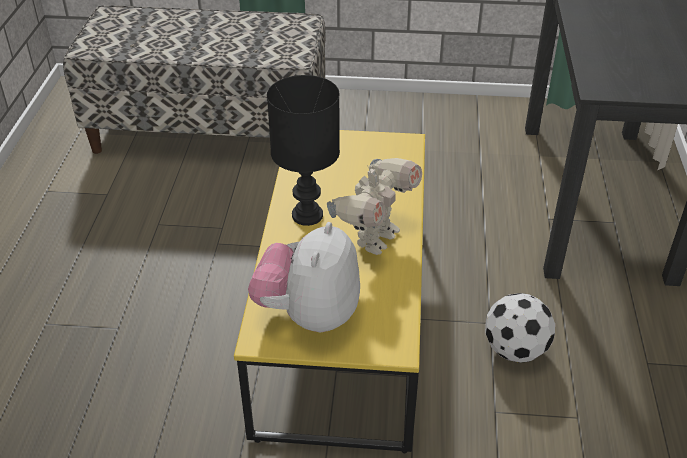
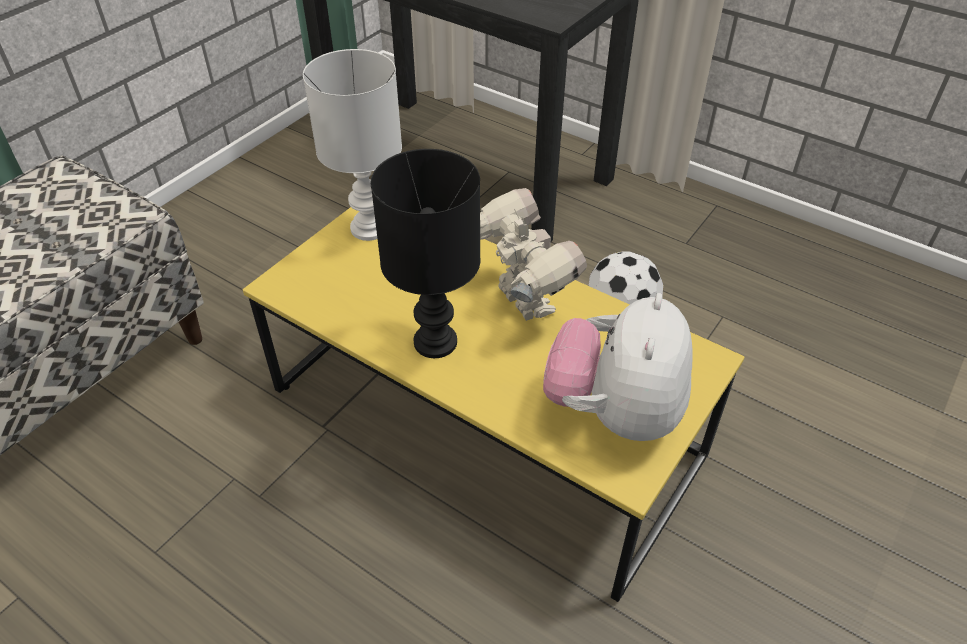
camera: 60 degrees left, 5 degrees up
(309, 315) = (614, 412): plush toy -> plush toy turned 60 degrees clockwise
(383, 148) = (368, 229): none -> white table lamp

